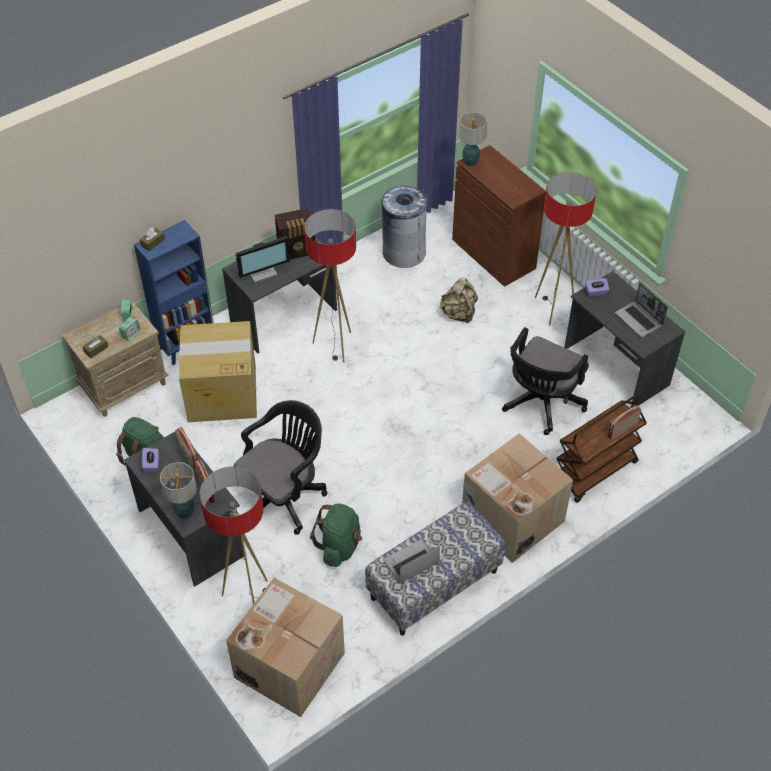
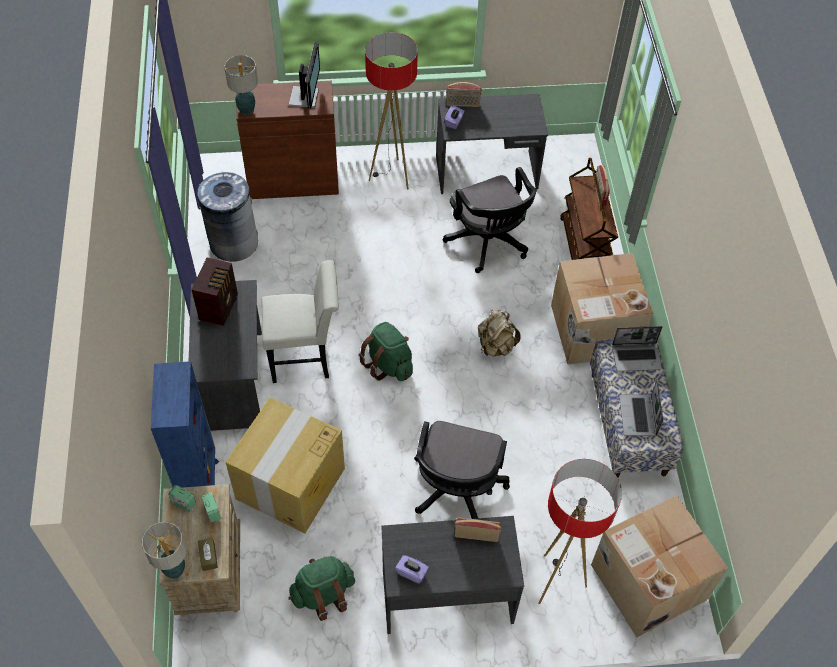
camera: 60 degrees left, 5 degrees up
(153, 242) = (164, 408): brown tissue box -> none
(184, 512) = (494, 569): table lamp -> table lamp (174, 570)
(188, 456) = (423, 533): radio -> radio (462, 104)
(262, 272) = (224, 350): monitor -> monitor (305, 97)
(284, 496) = (456, 491): black office chair -> black office chair turned 150 degrees counterclockwise
(335, 346) = (305, 357): floor lamp -> white chair
(339, 546) = (543, 475): green backpack -> green backpack (388, 364)
(458, 313) = (343, 243): beige backpack -> beige backpack (496, 346)
(639, 320) = (506, 113): laptop -> laptop (636, 357)

